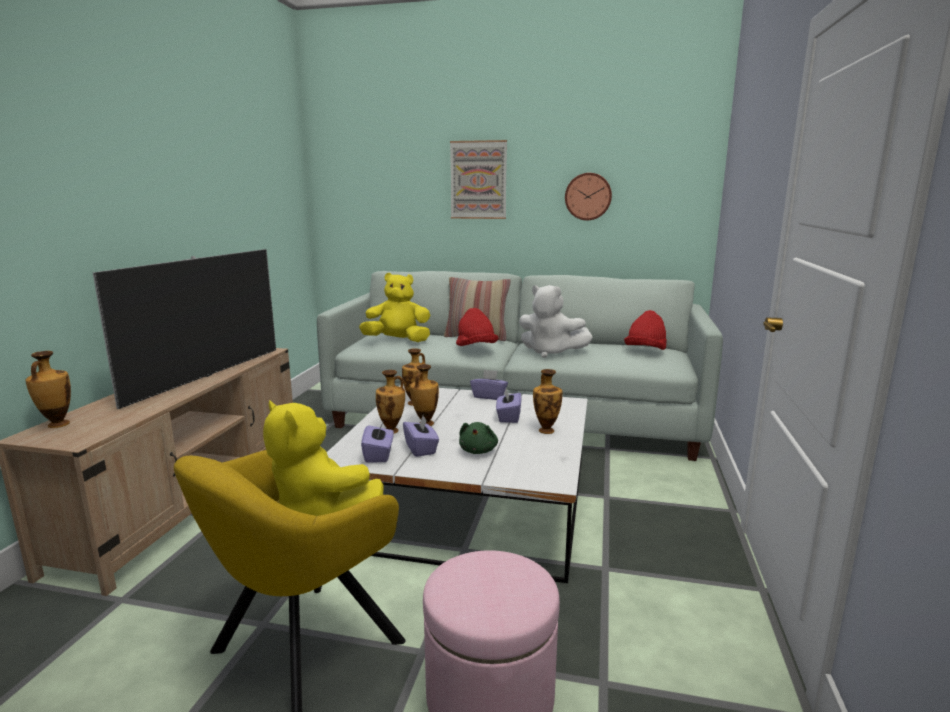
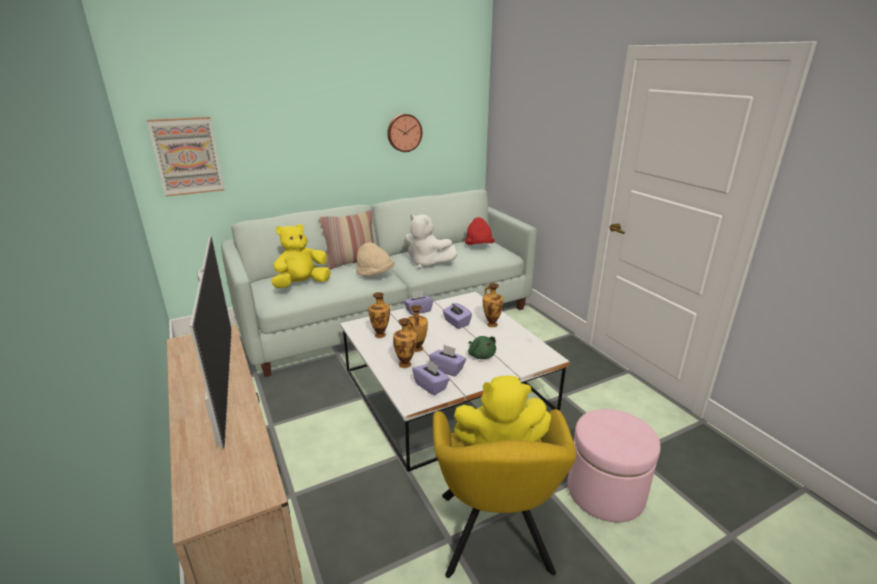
camera: 40 degrees left, 10 degrees up
(57, 425) = (197, 493): vase -> none
(476, 348) = (375, 274): red hat -> beige hat
(478, 180) = (314, 124): picture -> picture (187, 156)
(550, 352) = (427, 263): white plush toy -> white plush toy turned 45 degrees clockwise

